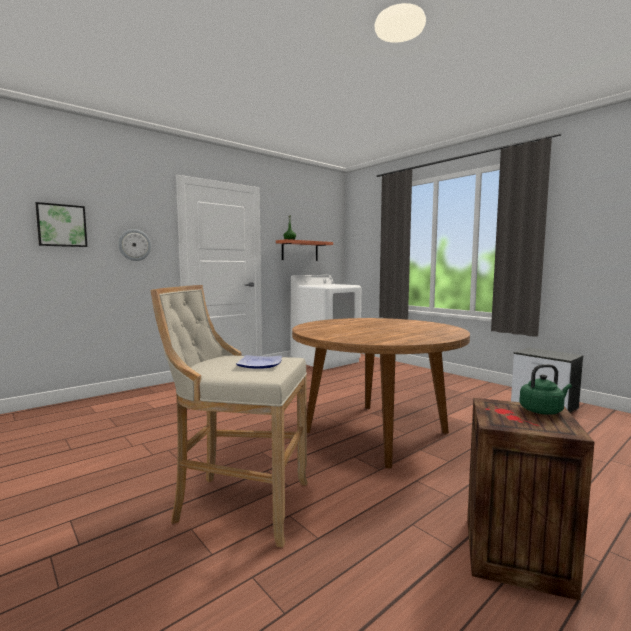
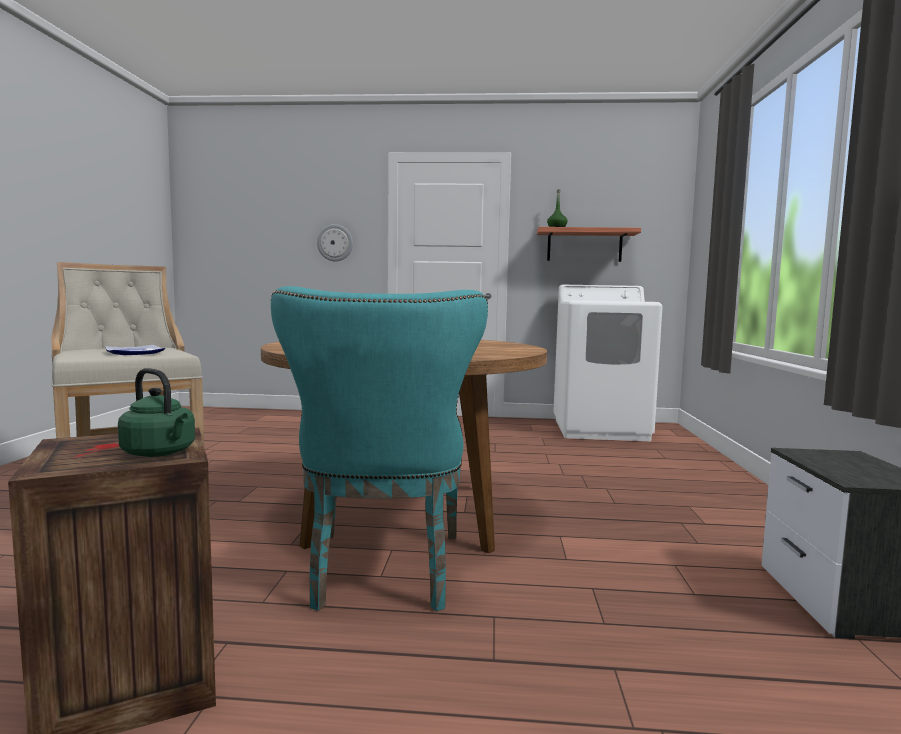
camera: 45 degrees right, 0 degrees up
(61, 225) = (265, 224): picture -> none
(448, 460) = (384, 574): none -> turquoise chair

